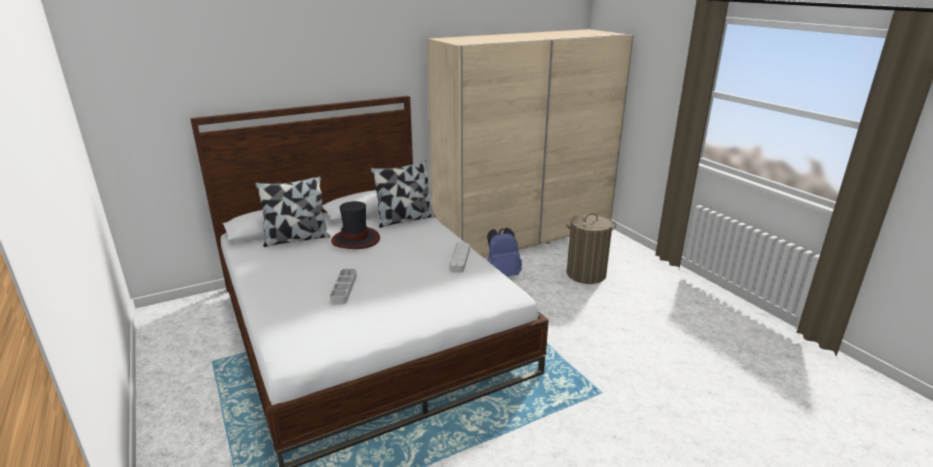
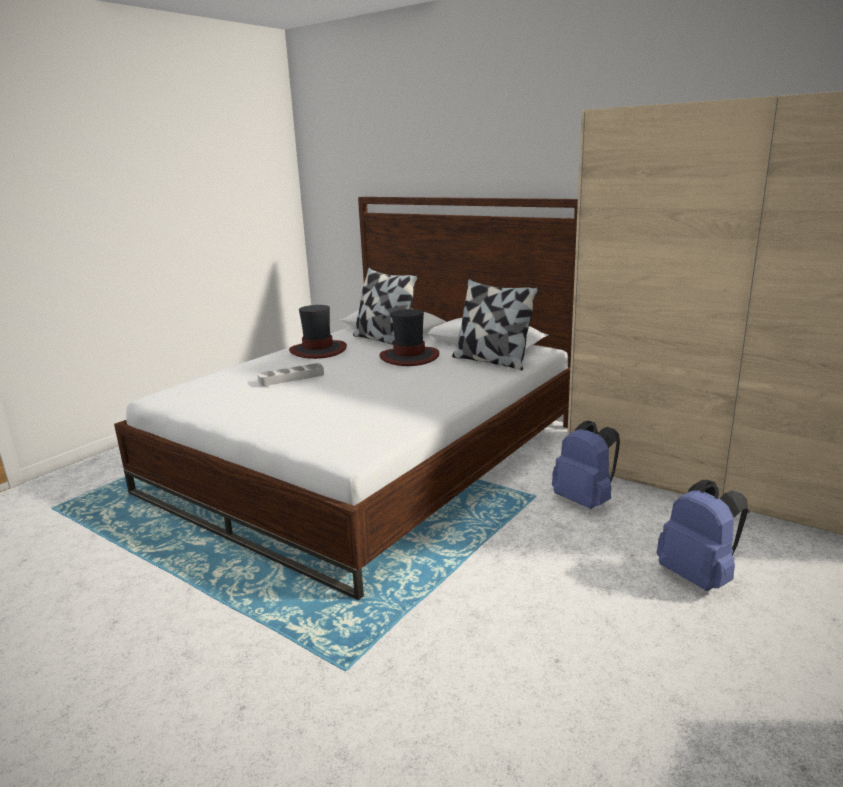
camera: 65 degrees right, 5 degrees down
(280, 267) = (318, 350): none -> hat
(460, 260) = (416, 408): grey tray -> none
(586, 274) = (698, 576): laundry basket -> blue backpack

